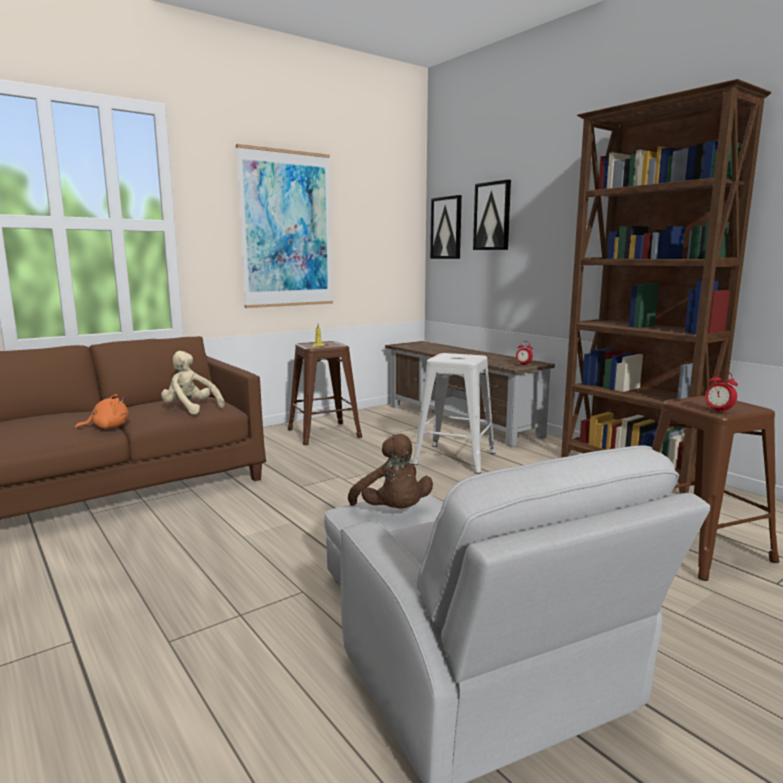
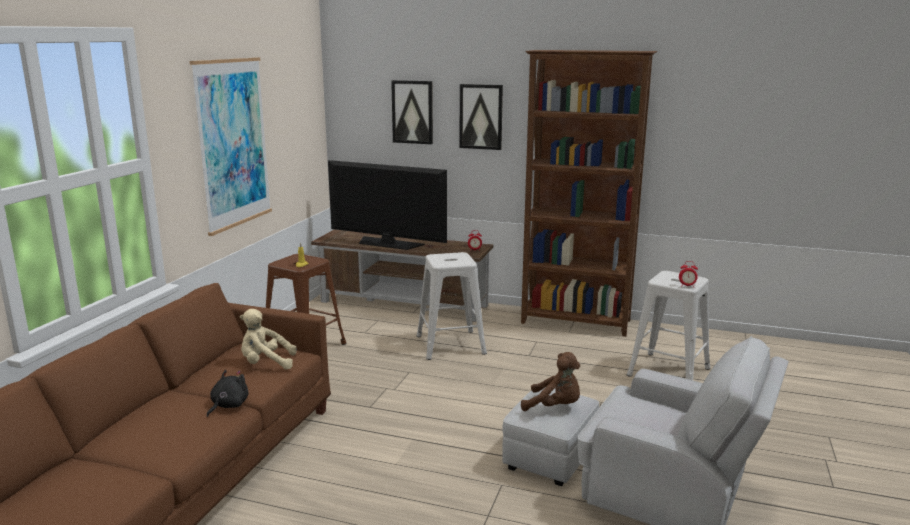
camera: 35 degrees left, 5 degrees up
(107, 427) = (228, 406): orange plush toy -> black plush toy
(446, 228) = (355, 118): picture -> picture (481, 116)
(447, 352) = (388, 243): none -> television
(699, 548) = (669, 372): brown stool -> white stool

